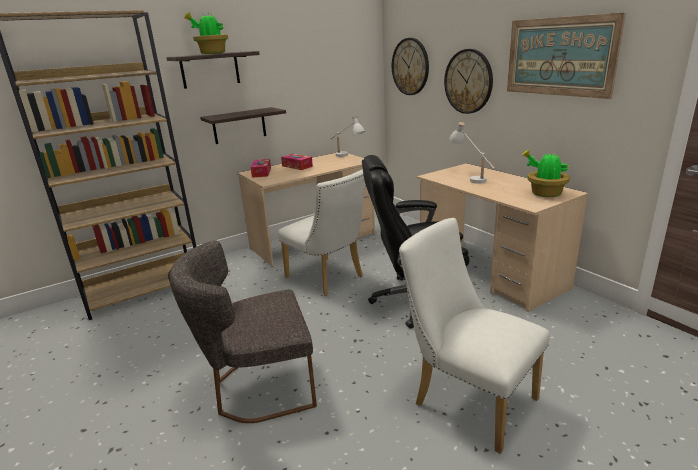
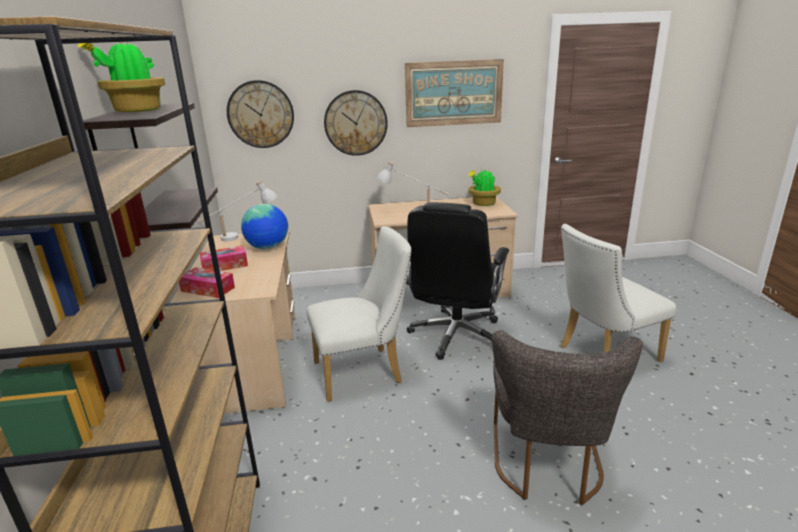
camera: 65 degrees left, 0 degrees up
(335, 166) = (268, 248): none -> globe

